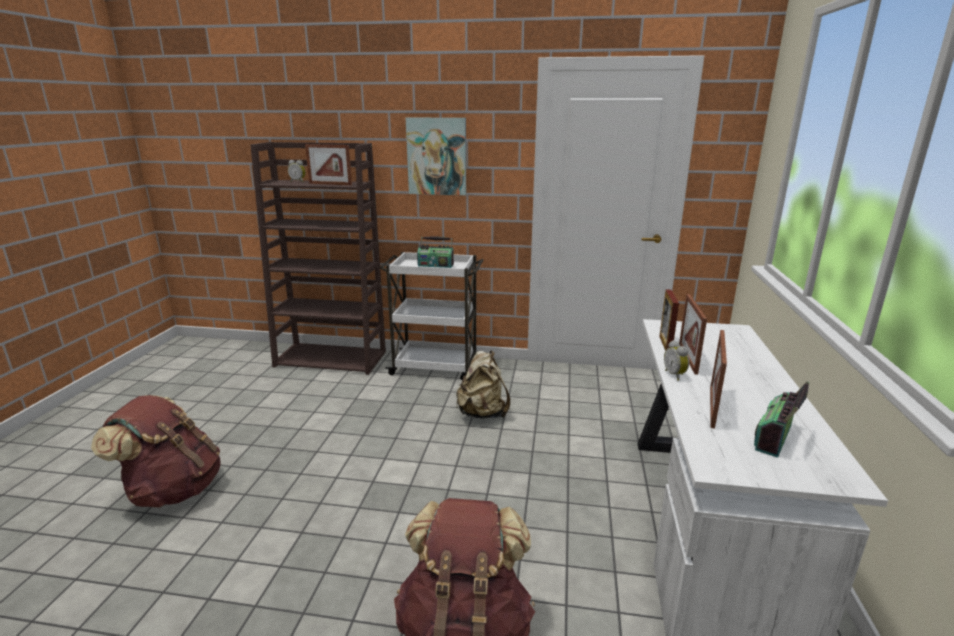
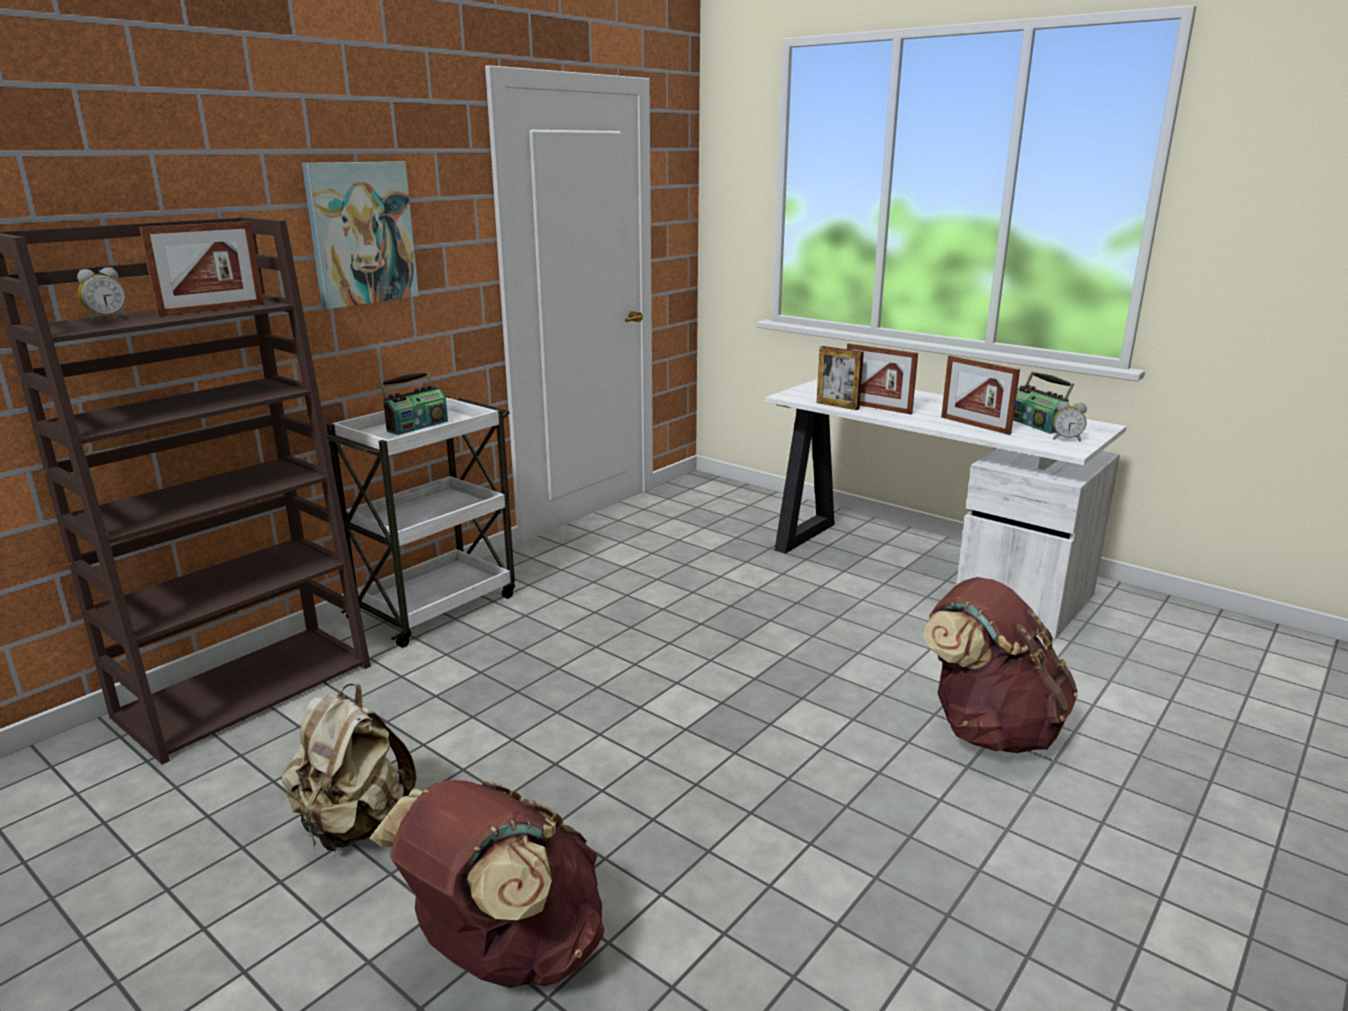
camera: 60 degrees left, 0 degrees up
(482, 413) = (613, 610): beige backpack -> beige backpack (354, 825)
(675, 375) = (906, 419): alarm clock -> alarm clock (1066, 439)

